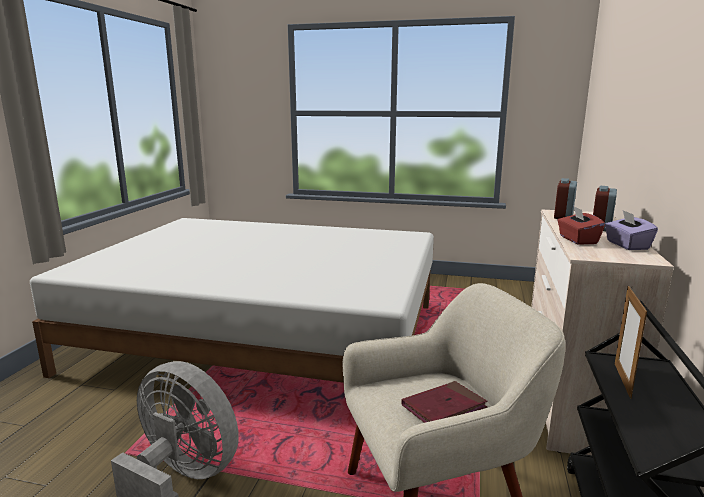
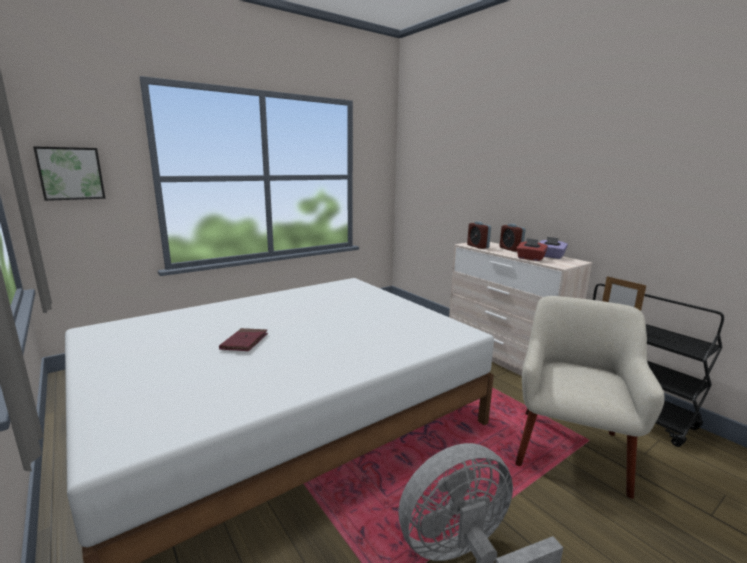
camera: 50 degrees left, 0 degrees up
(237, 107) = (71, 173): none -> picture
(444, 407) = (594, 378): red book -> red book (244, 342)

